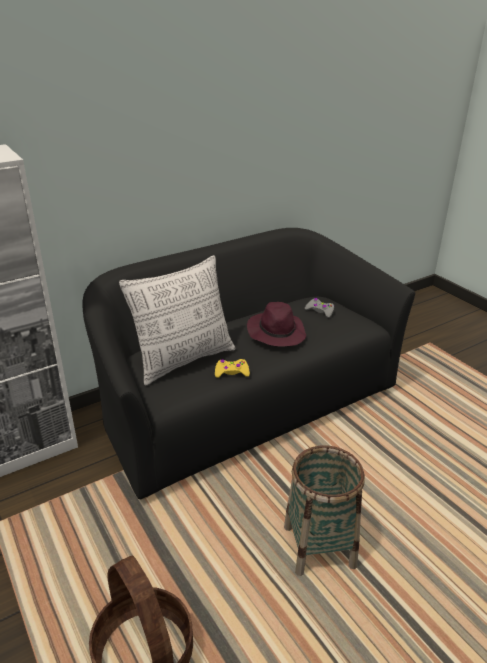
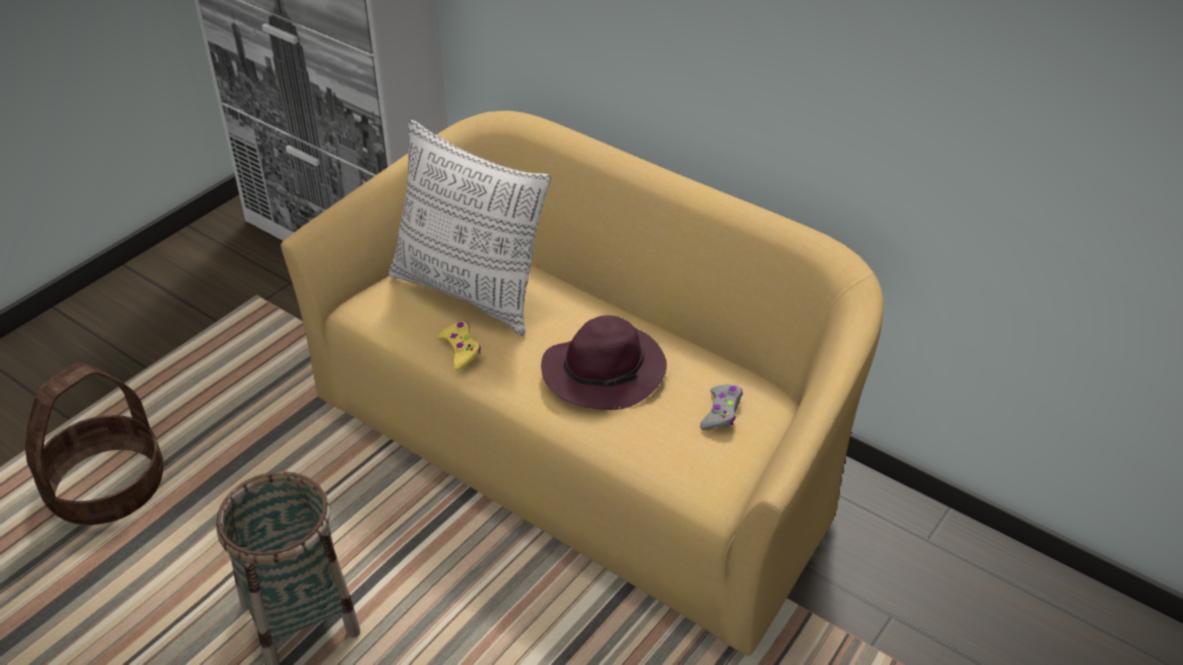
camera: 70 degrees right, 10 degrees up
(243, 403) = (590, 448): black sofa -> yellow sofa

